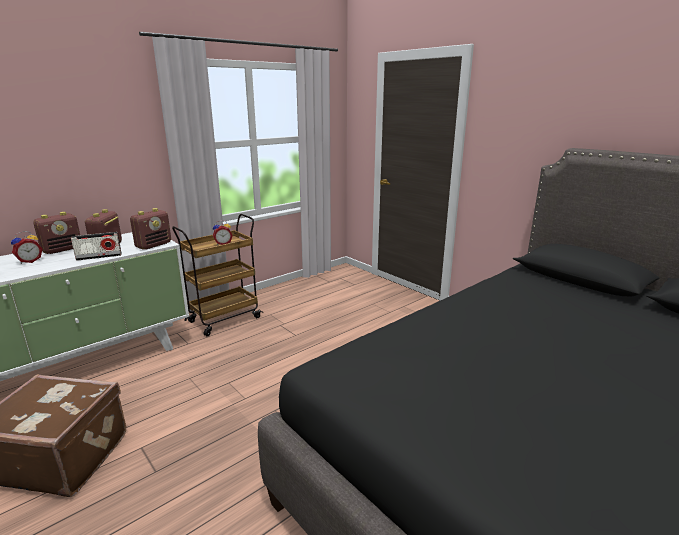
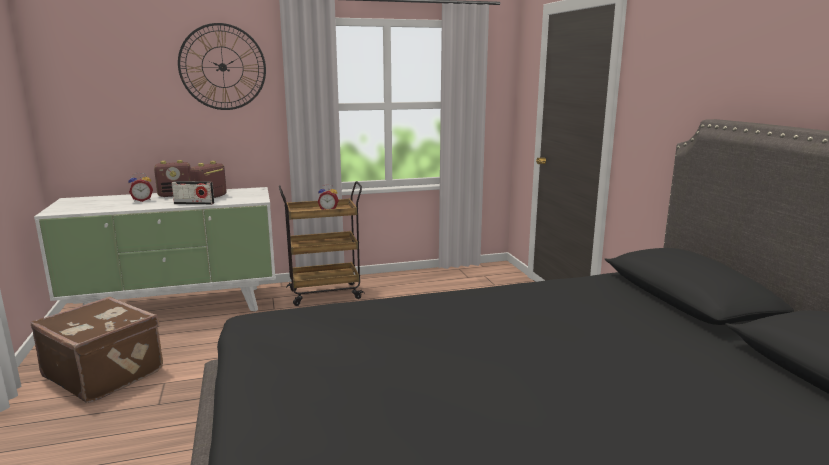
camera: 25 degrees right, 5 degrees down
(94, 109) = (222, 67): none -> wall clock
(154, 245) = (248, 200): radio -> none

